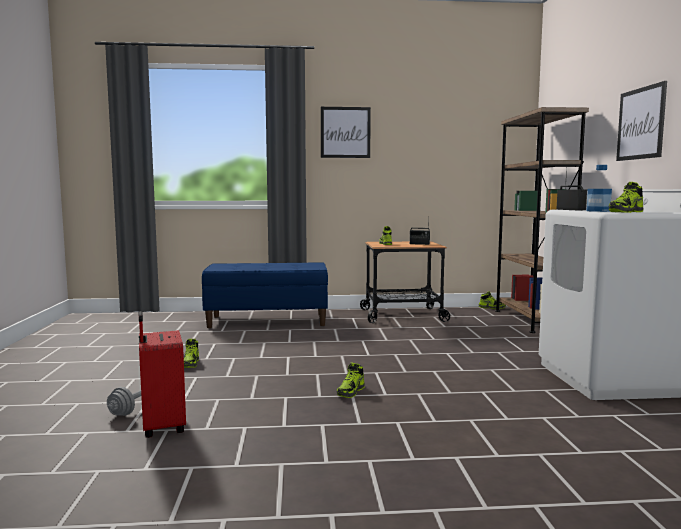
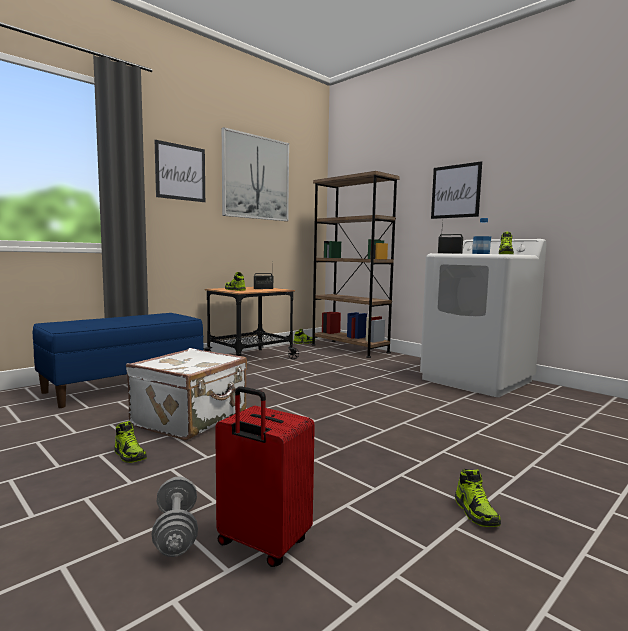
camera: 40 degrees left, 0 degrees up
(263, 352) = (192, 419): none -> white suitcase
(351, 392) = (356, 436): shoe -> shoe (476, 513)
(431, 127) = (256, 178): none -> picture

